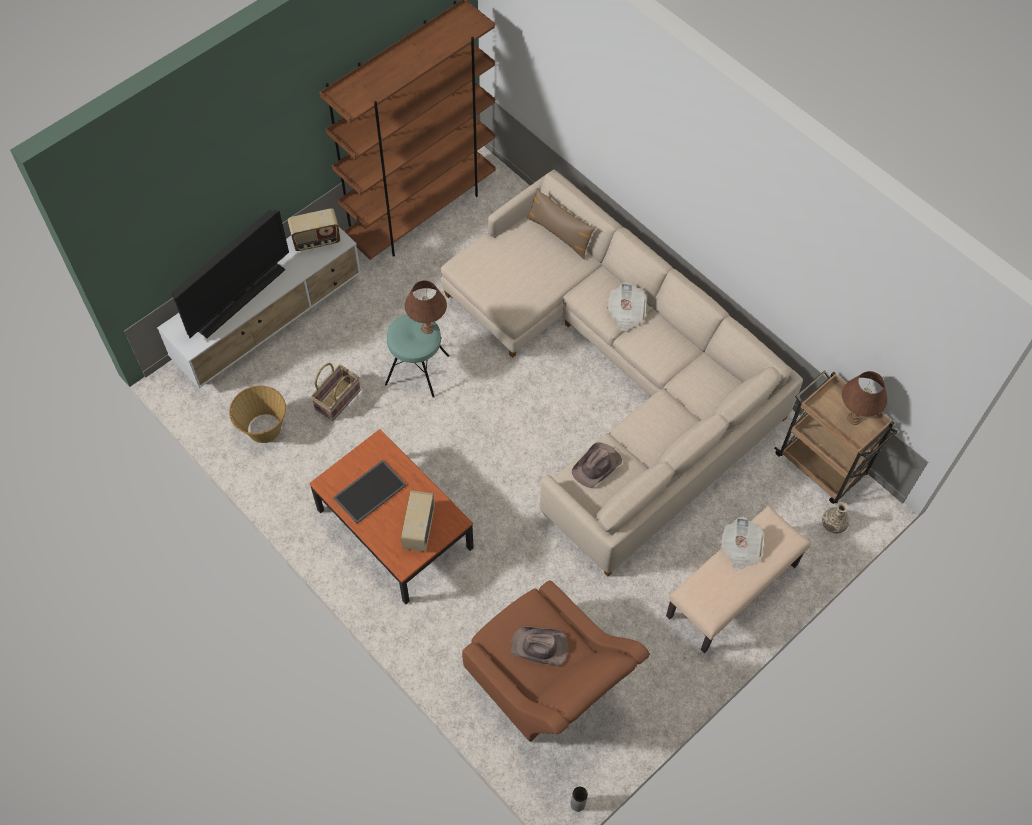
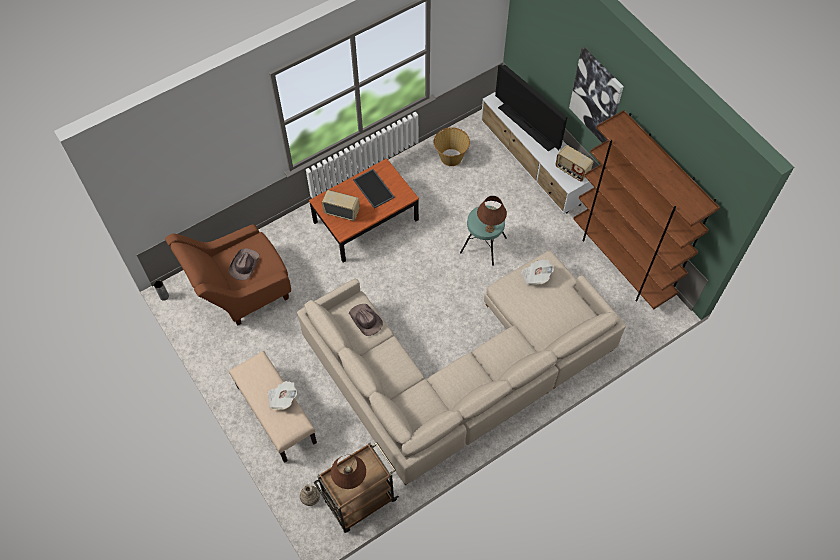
camera: 100 degrees right, 0 degrees up
(272, 143) = (596, 96): none -> picture
(316, 240) = (572, 170): radio -> radio turned 45 degrees counterclockwise
(337, 399) = (467, 197): basket -> none
(559, 234) = (569, 328): brown pillow -> none
(626, 313) = (490, 362): newspaper -> newspaper (535, 276)

